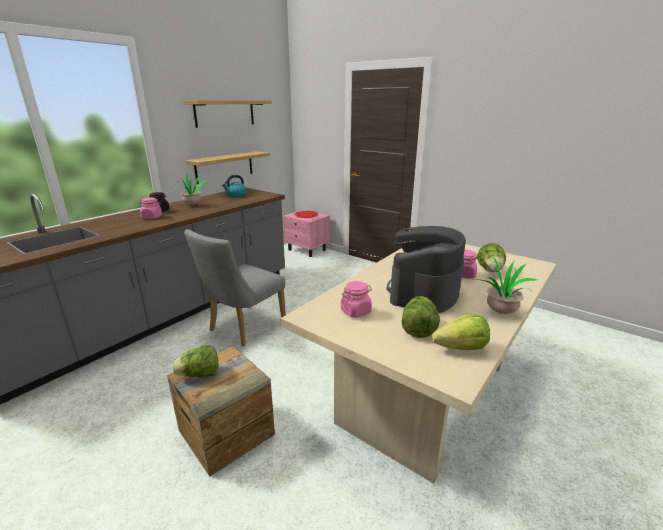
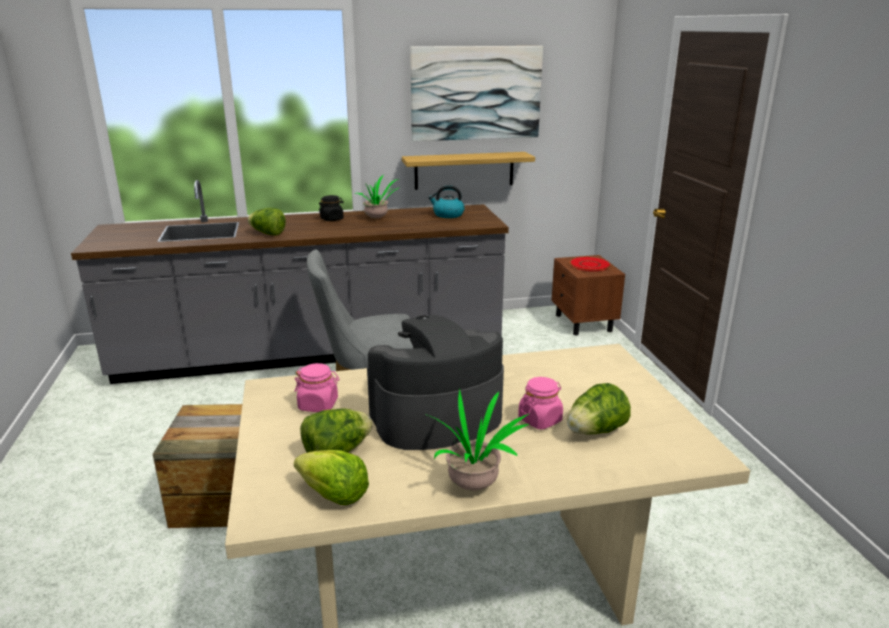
camera: 40 degrees right, 0 degrees up
(151, 217) = (310, 226): pink jar -> none
(199, 375) = (202, 417): lettuce -> lettuce (268, 234)
(225, 113) = (476, 93): shelf -> picture
(307, 250) = (583, 323): pink nightstand -> brown nightstand

